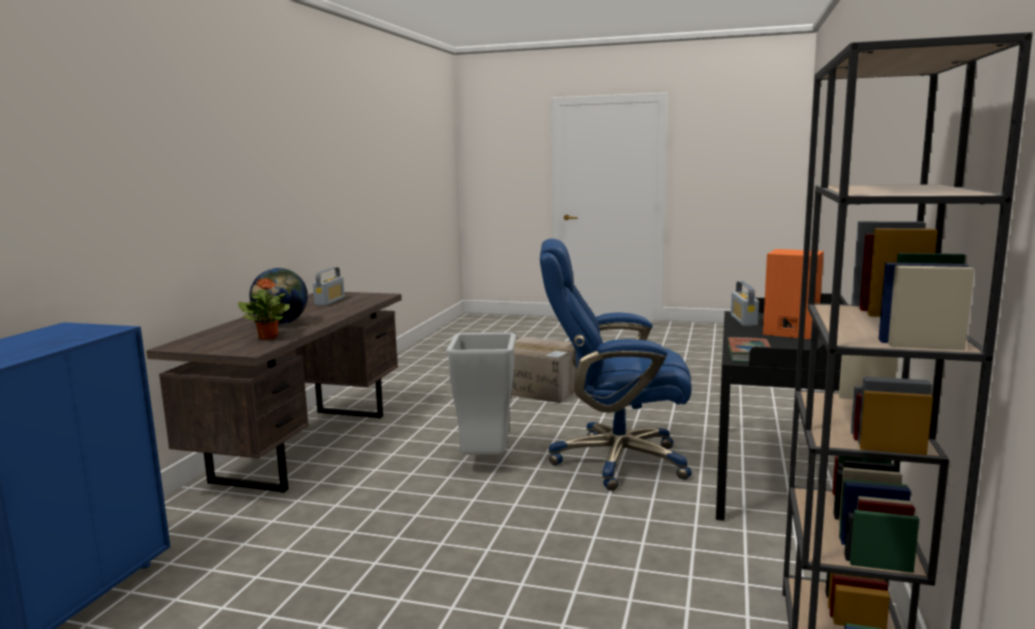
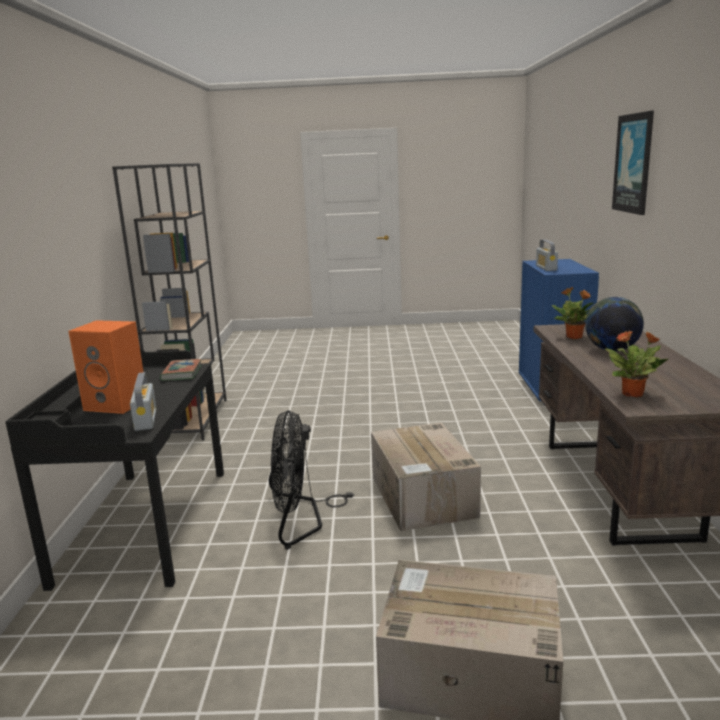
camera: 165 degrees right, 5 degrees up
(79, 137) = (634, 163): none -> picture
(330, 301) = (669, 386): radio -> radio (546, 268)
(365, 300) = (633, 394): none -> potted plant
(486, 461) = (423, 497): grey trash can -> cardboard box
(614, 462) = (302, 515): blue office chair -> black fan

